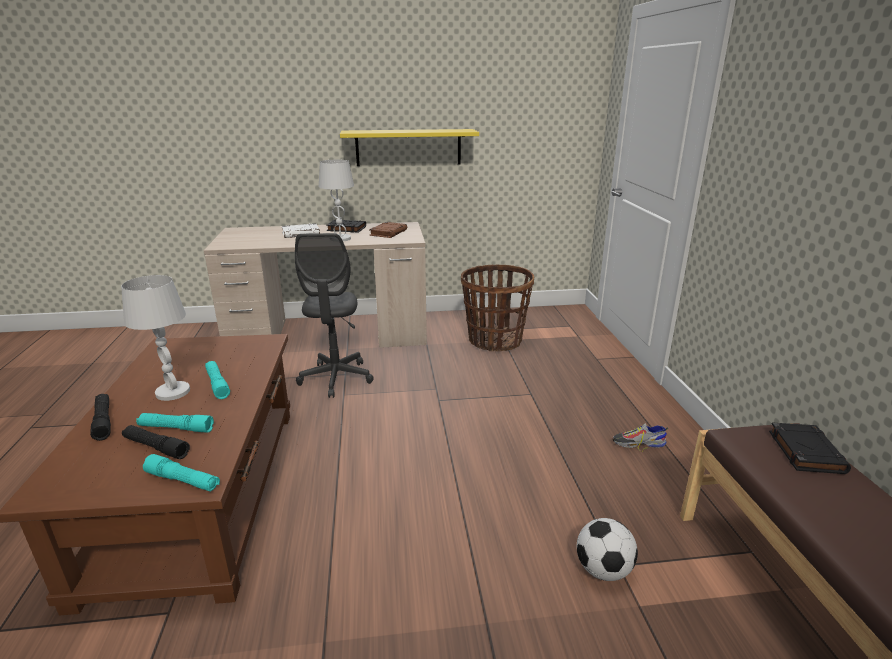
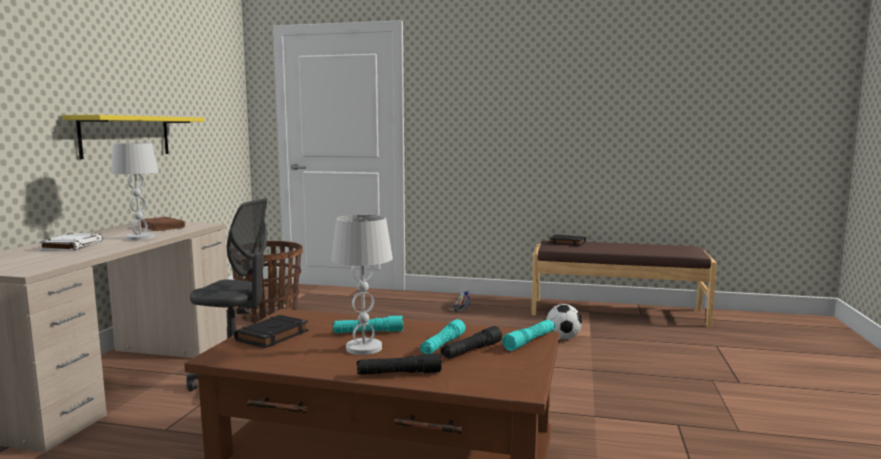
camera: 70 degrees left, 15 degrees down
(346, 229) = (102, 235): black book -> black book (272, 336)

